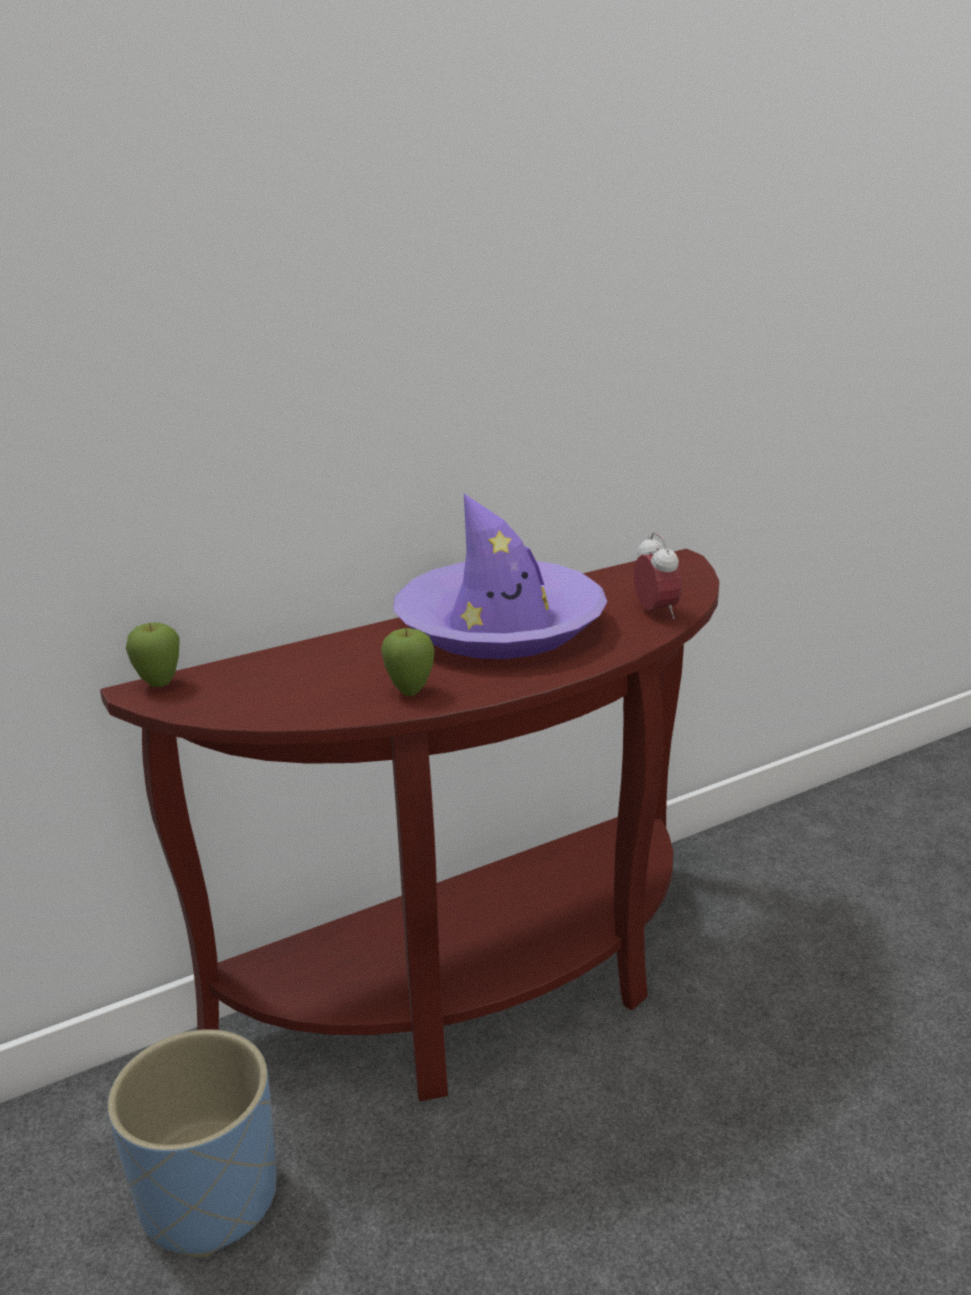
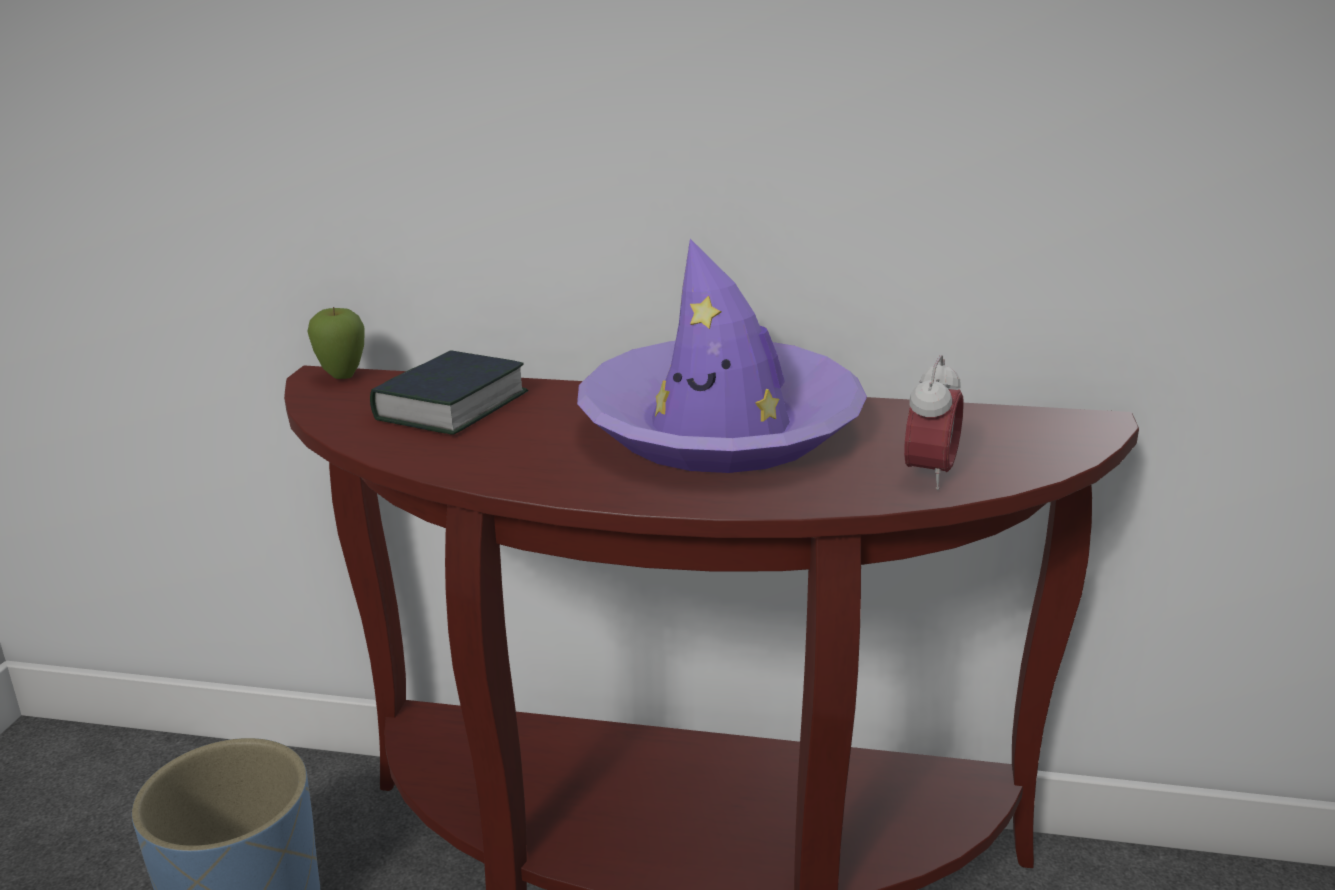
camera: 40 degrees right, 0 degrees up
(294, 674) = (451, 406): none -> book
(410, 692) = (506, 461): apple -> none

